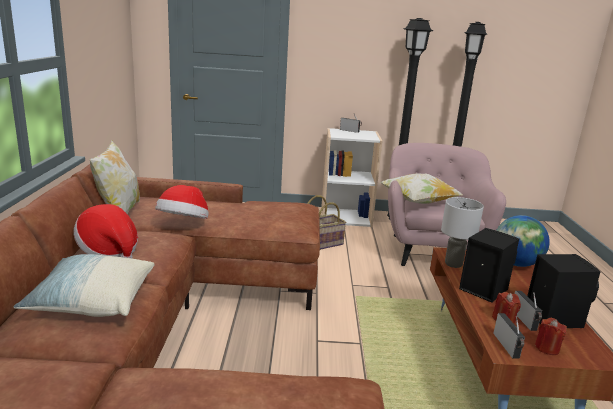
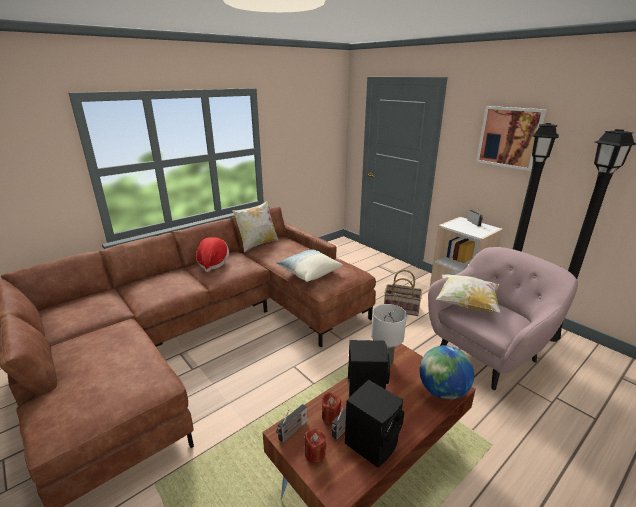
camera: 50 degrees right, 5 degrees up
(92, 301) = (166, 284): pillow -> pillow (309, 272)
(184, 224) = (269, 261): hat -> none
(371, 35) = (509, 137): none -> picture

